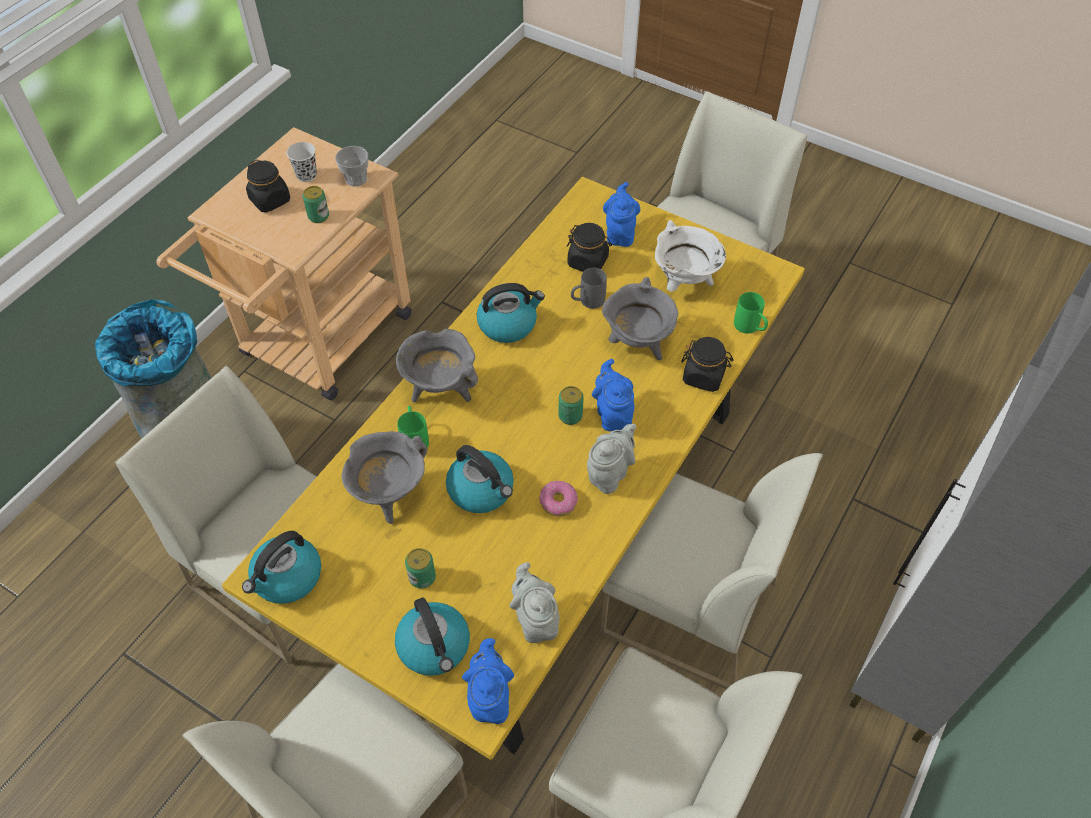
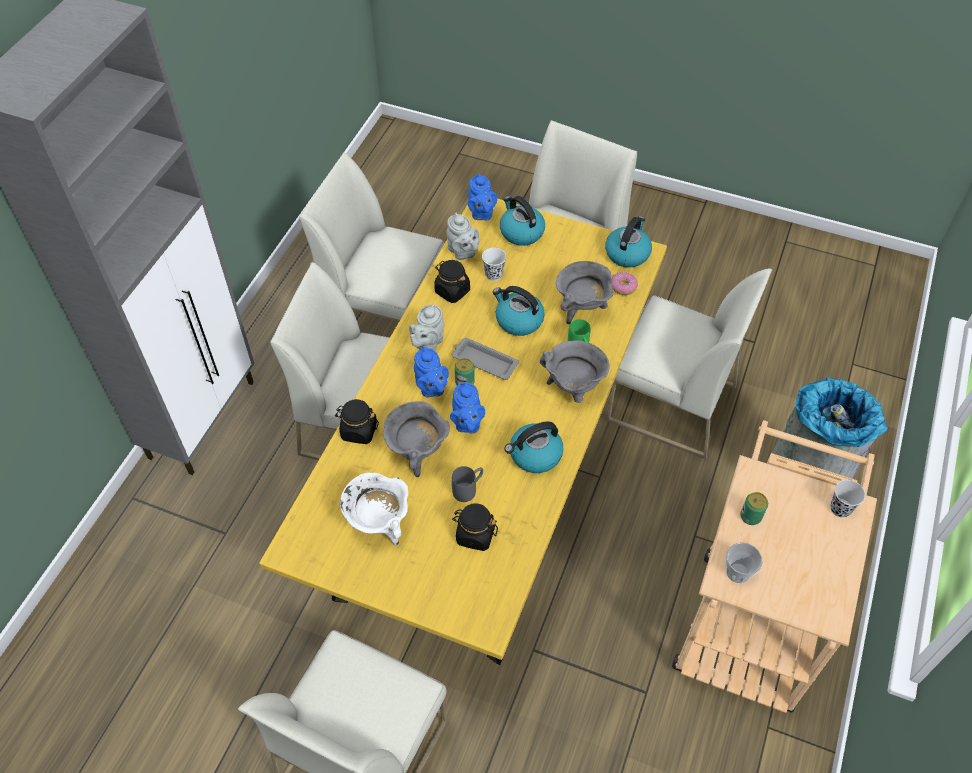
camera: 170 degrees right, 0 degrees up
(229, 211) = (840, 508): none -> black cup
(270, 200) = (809, 529): black jar -> black jar (452, 291)
(306, 175) = (791, 568): white cup -> white cup (493, 274)
(422, 577) = (541, 264): can -> none
(541, 439) = (484, 361): none -> grey tray
(558, 502) = (462, 320): donut -> donut (623, 287)
(620, 233) = (448, 576): blue teapot -> blue teapot (467, 423)
(750, 328) = (317, 484): green mug -> none

